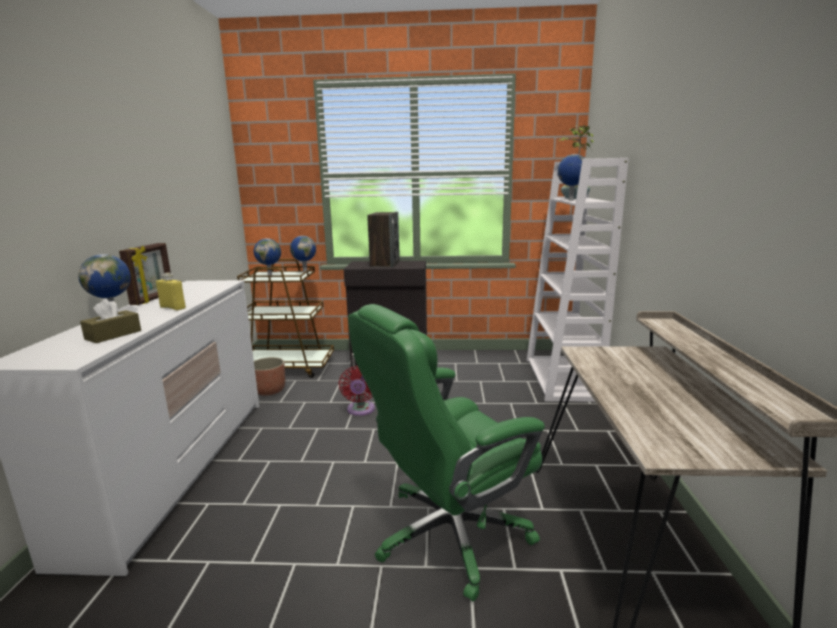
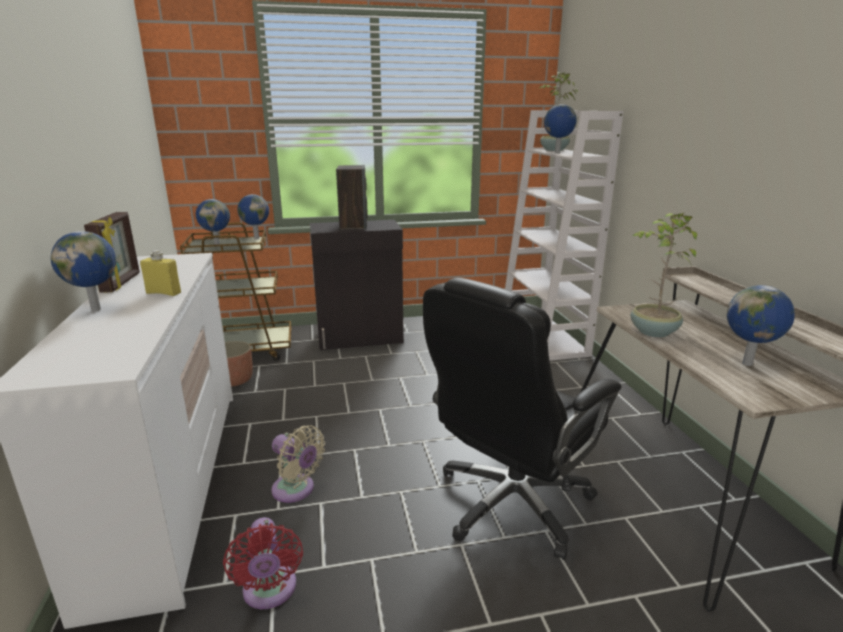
camera: 15 degrees left, 5 degrees up
(113, 335) = (128, 332): brown tissue box -> none
(266, 490) = (296, 490): none -> beige fan
(360, 410) = (354, 391): red fan -> red fan (269, 592)
(448, 534) = (511, 503): green office chair -> black office chair
(599, 375) = (652, 332): none -> potted plant
(682, 416) = (748, 364): none -> globe

